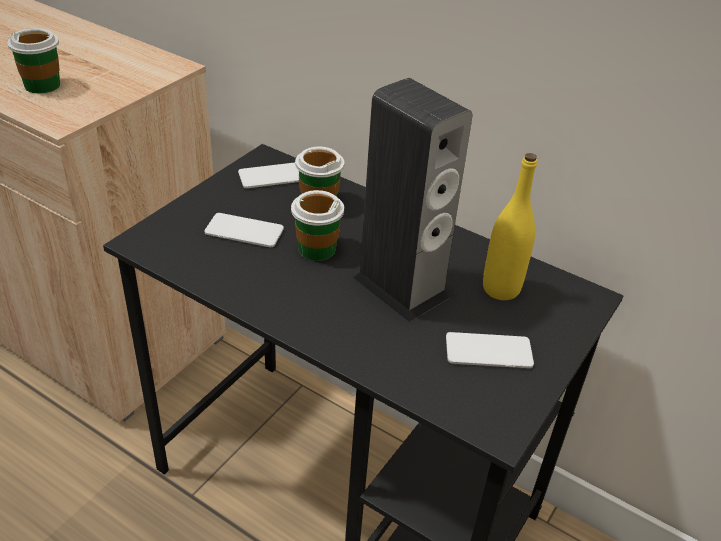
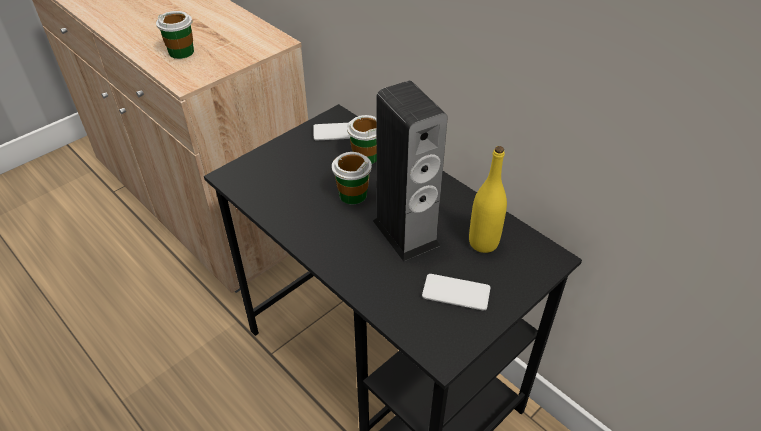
camera: 15 degrees right, 5 degrees up
(244, 231) = (304, 175): phone -> none

